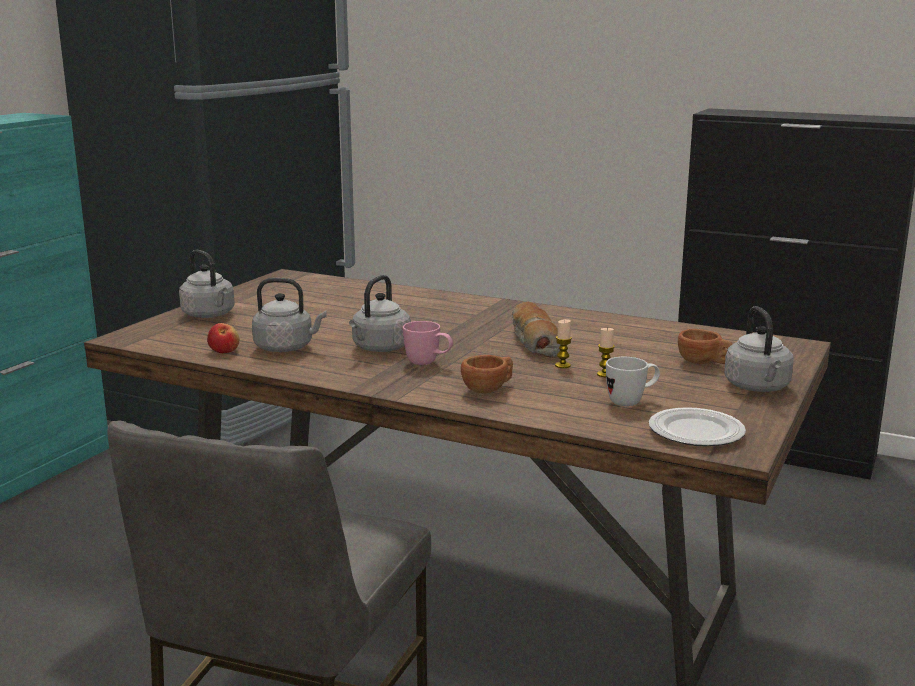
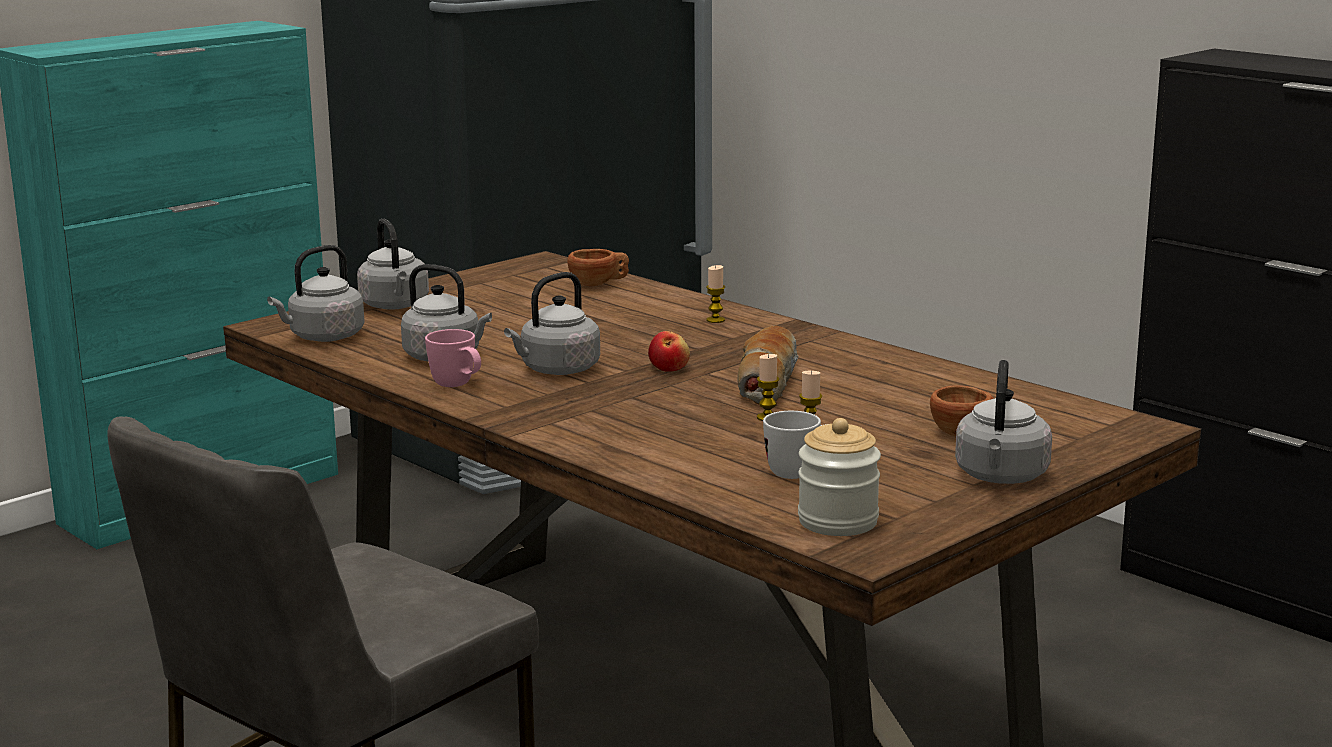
camera: 20 degrees right, 0 degrees up
(176, 343) = (323, 337): none -> grey kettle
(224, 351) = (369, 353): apple -> apple (669, 368)
(428, 363) = (597, 395): pink mug -> pink mug (458, 386)
(451, 304) = (715, 320): none -> candle
(489, 389) = (637, 437): brown cup -> brown cup (599, 284)
(695, 432) = (838, 521): plate -> jar

